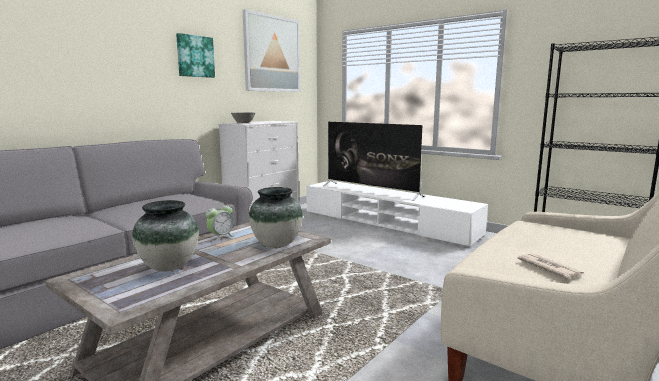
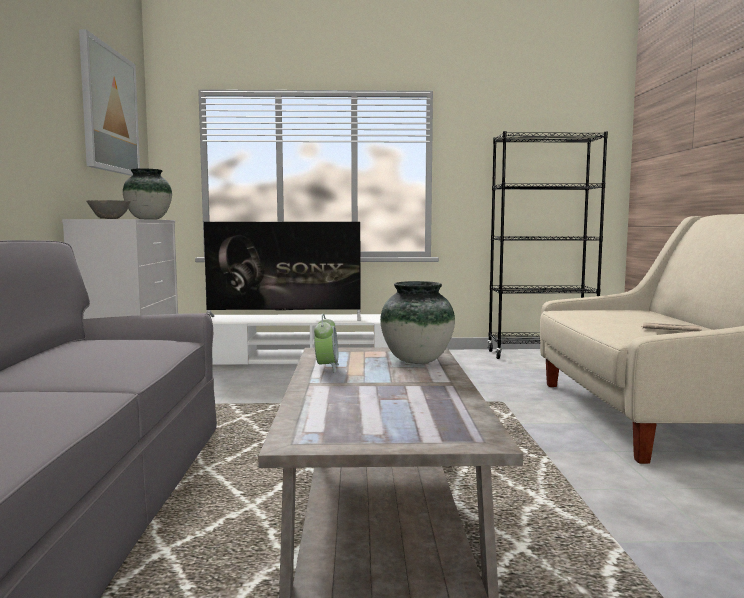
camera: 40 degrees left, 5 degrees down
(169, 267) = (378, 401): vase -> vase (148, 219)
(195, 56) = (31, 95): picture -> none

